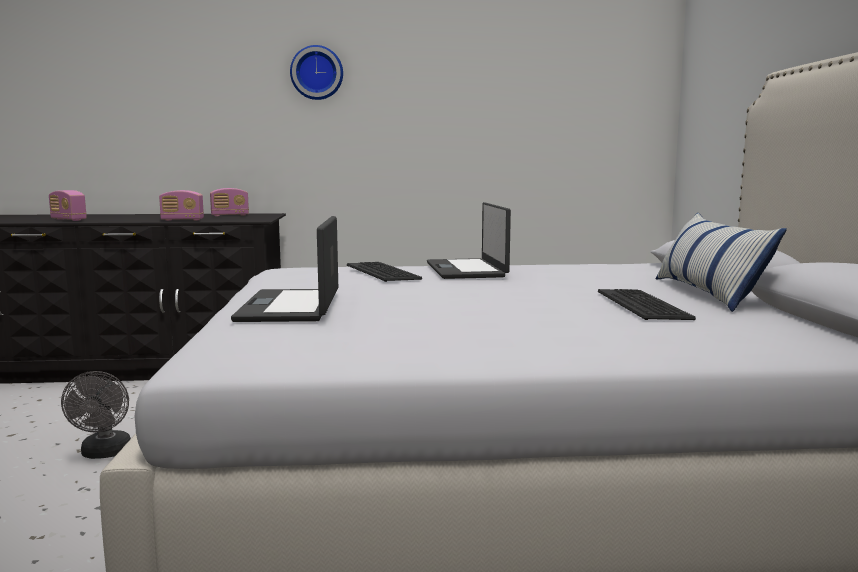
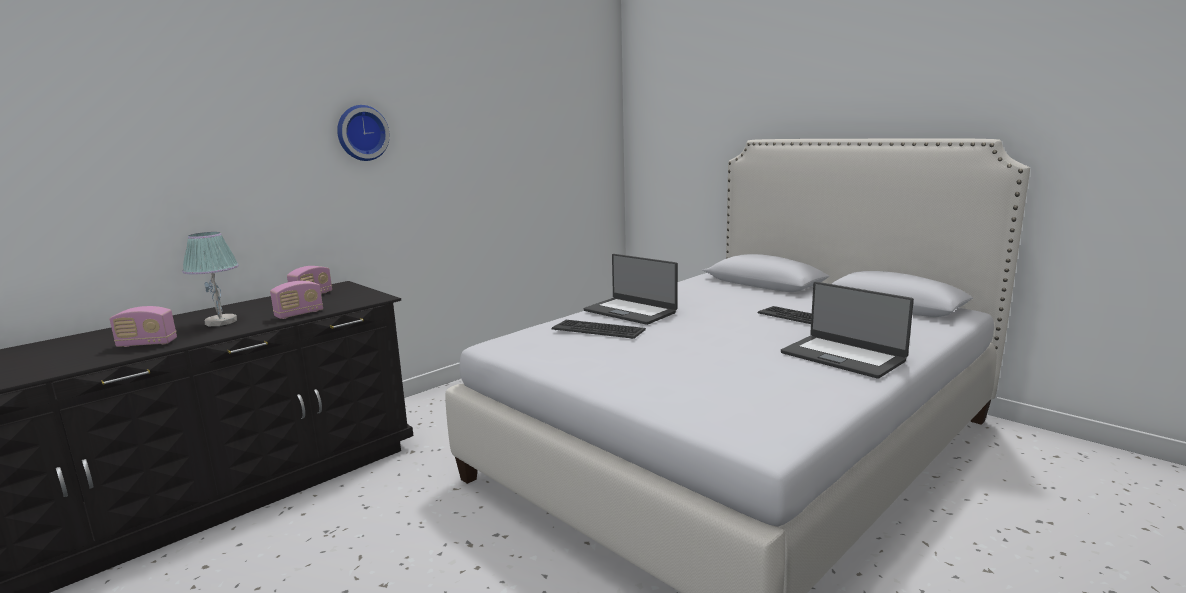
camera: 40 degrees left, 5 degrees up
(105, 454) = (417, 575): grey fan -> none
(135, 218) = (221, 322): none -> table lamp
(292, 306) = (651, 380): laptop -> laptop (843, 356)
(708, 293) = (798, 299): pillow -> none

